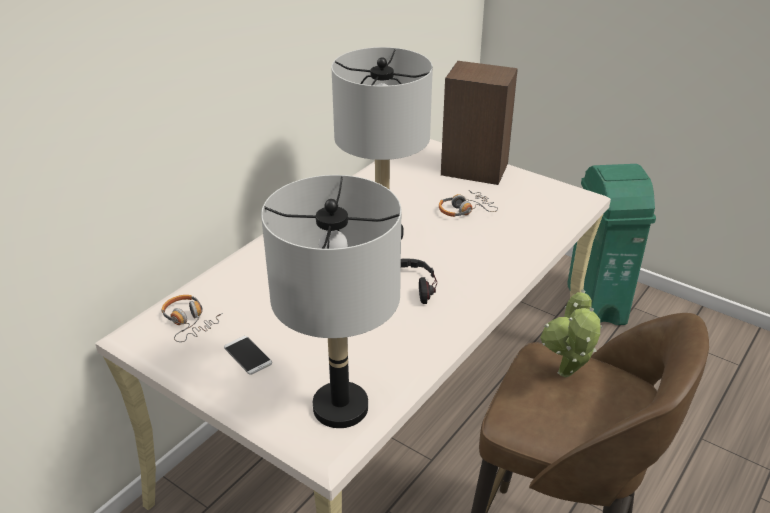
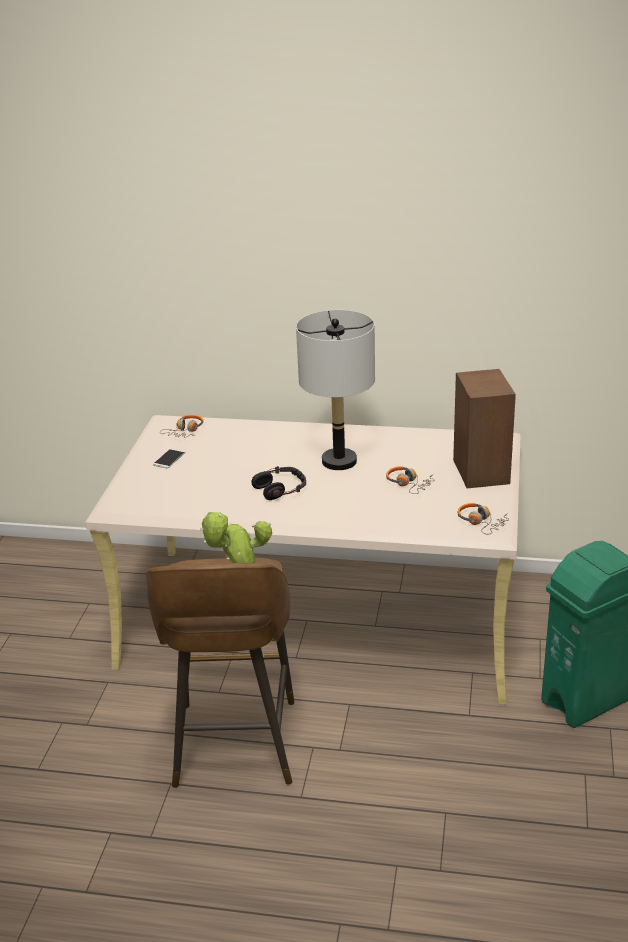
camera: 65 degrees right, 5 degrees down
(341, 407) = (145, 501): grey table lamp -> none
(564, 197) = (481, 523): none -> headphones

